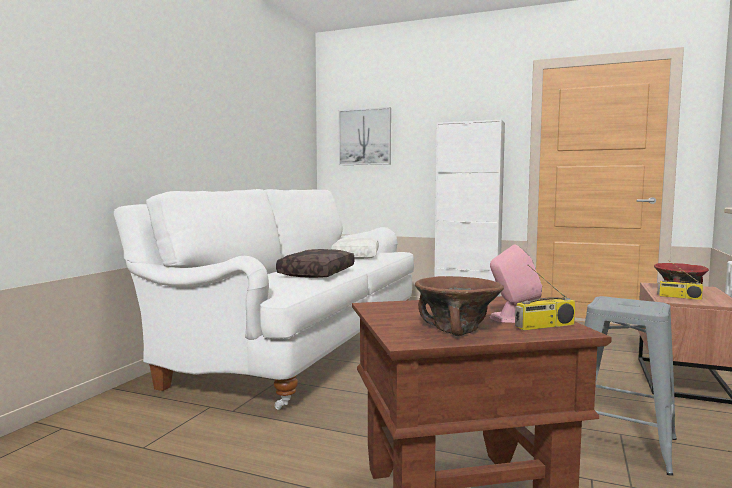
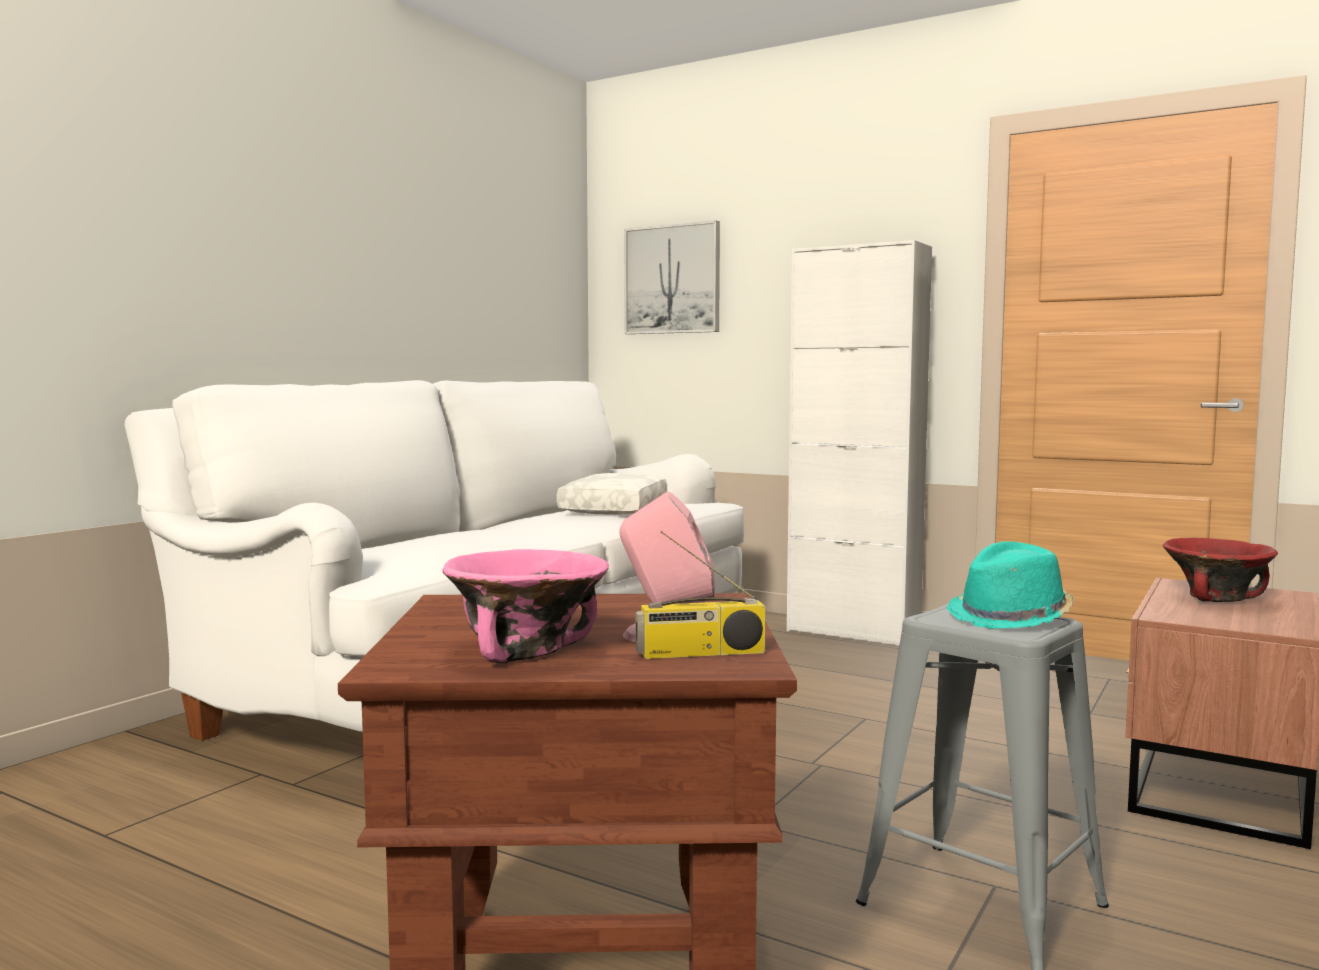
camera: 10 degrees right, 0 degrees up
(316, 273) = (494, 539): brown pillow -> none
(457, 329) = (527, 650): brown bowl -> pink bowl
(636, 303) = (1011, 617): none -> turquoise hat
(679, 297) = (1198, 611): radio -> none

